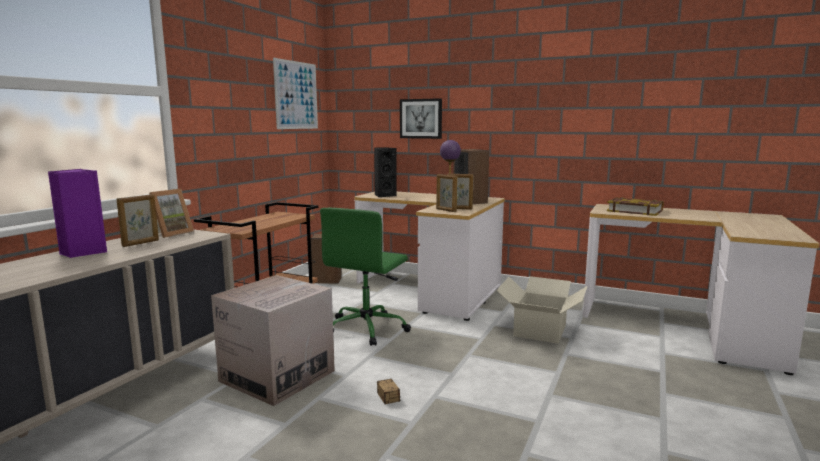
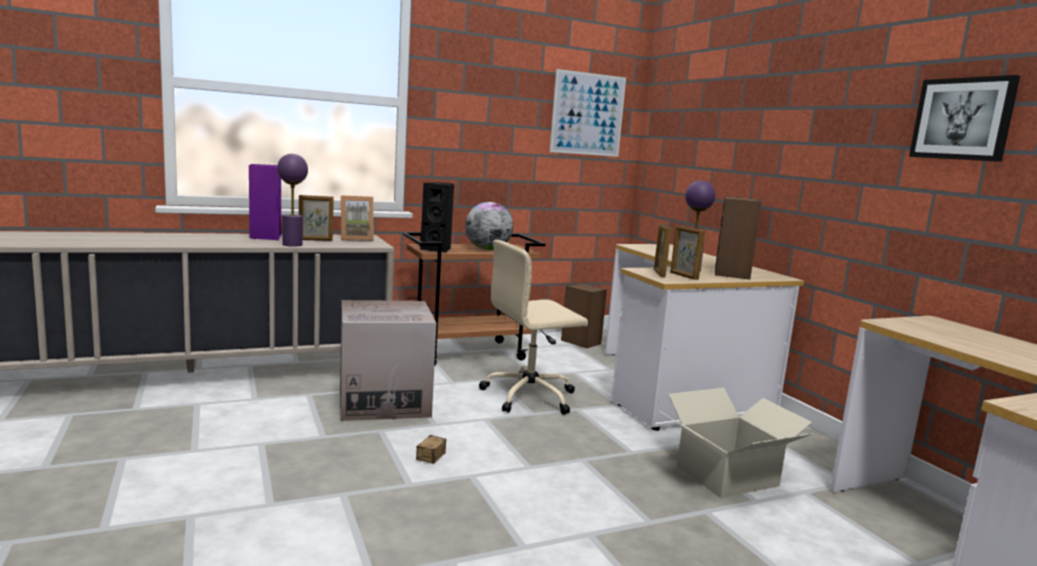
camera: 40 degrees right, 0 degrees up
(138, 252) = (292, 244): none -> purple table lamp
(273, 219) = (487, 249): none -> globe
(367, 328) = (530, 396): green office chair -> beige office chair
(384, 195) = (652, 249): black speaker -> black speaker (437, 249)
(421, 118) = (726, 152): picture -> picture (963, 119)
(634, 210) = (957, 336): book -> none

